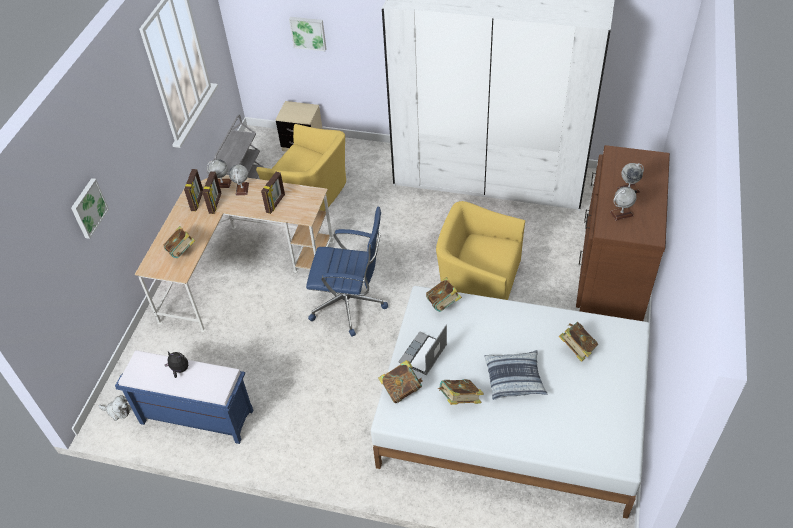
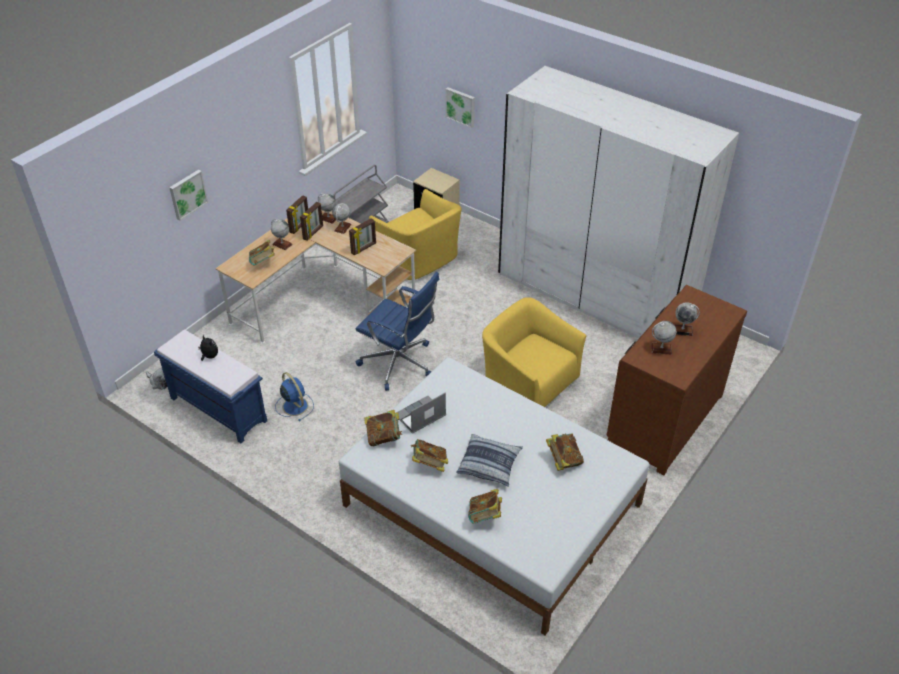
camera: 20 degrees right, 5 degrees down
(190, 225) = (282, 244): none -> globe
(272, 384) = (294, 405): none -> blue fan
(443, 304) = (464, 380): book -> book (485, 516)

